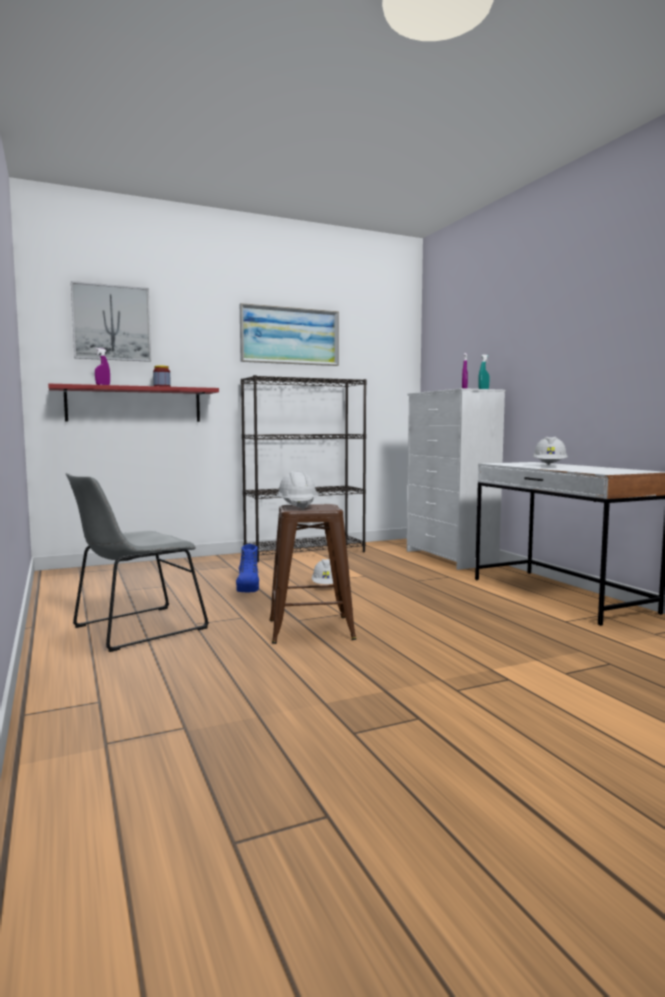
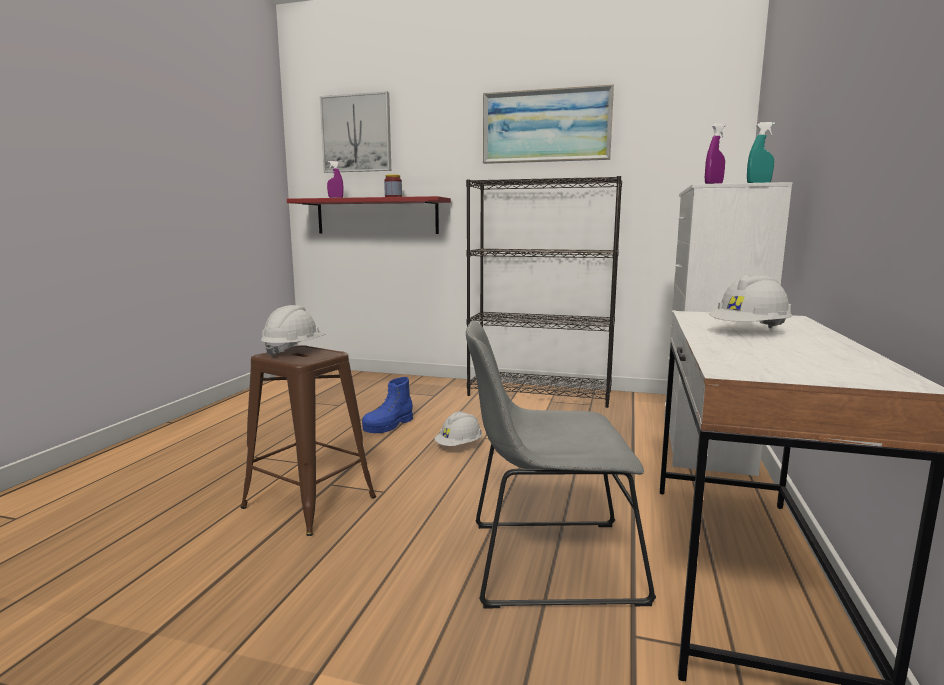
camera: 40 degrees right, 5 degrees up
(134, 629) = (210, 447): grey chair -> grey chair (545, 561)

